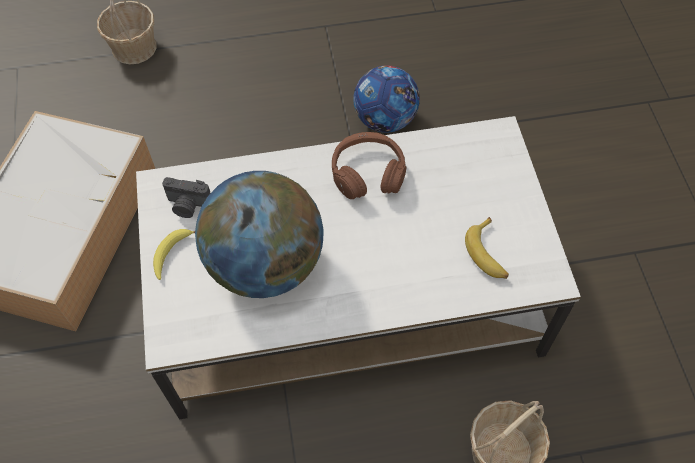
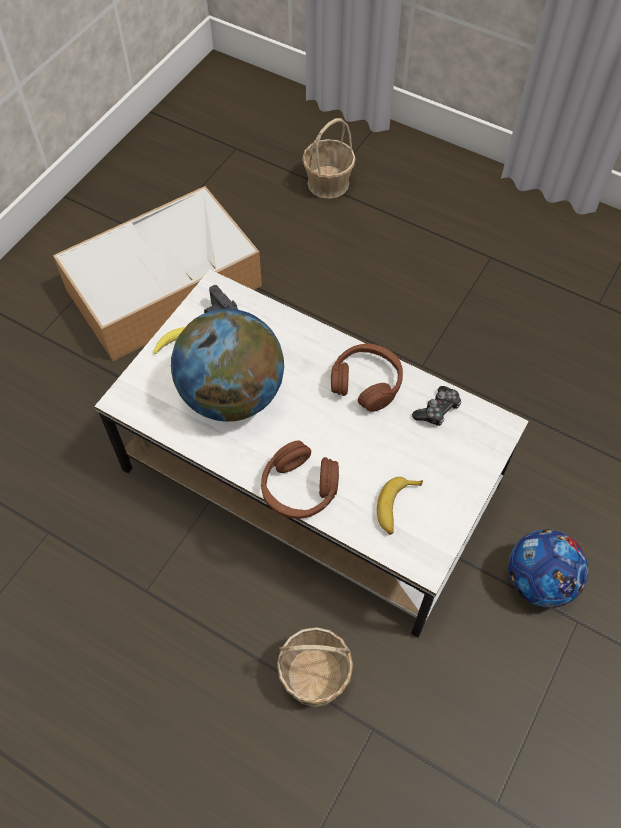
camera: 40 degrees right, 0 degrees up
(385, 120) = (467, 364): football -> football (539, 581)
(400, 299) = (299, 489): none -> brown headphones
(443, 155) = (437, 410): none -> game controller

